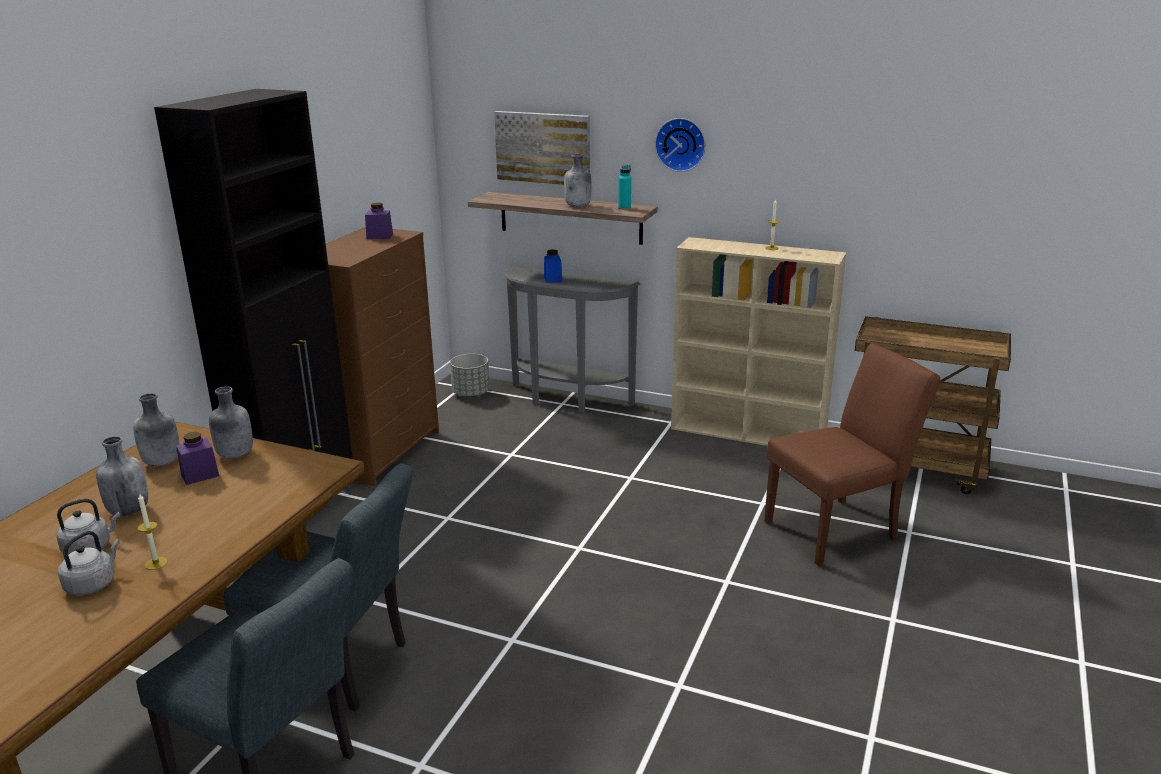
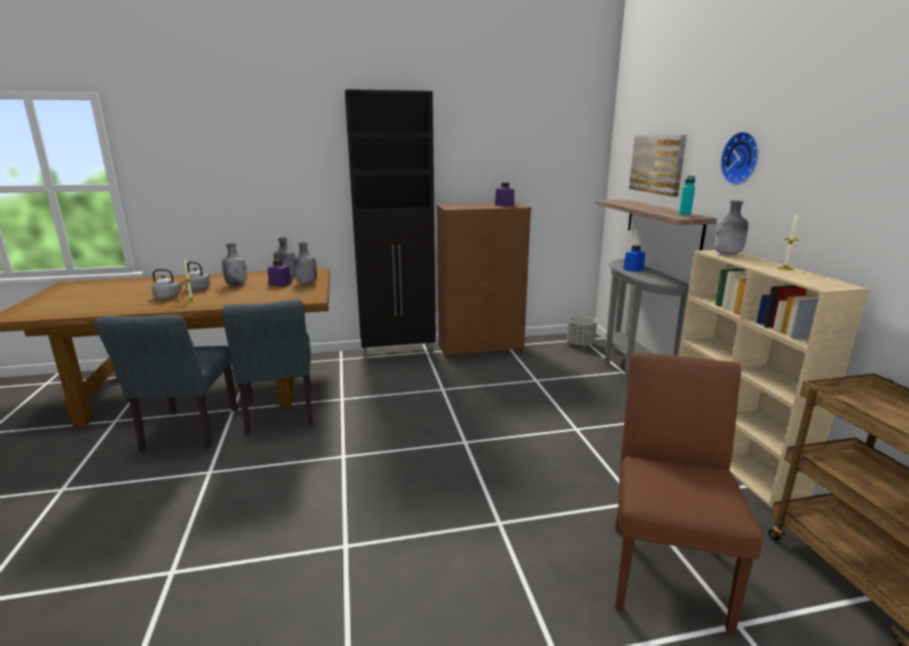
camera: 55 degrees right, 5 degrees down
(578, 206) = (654, 210): grey bottle -> grey bottle (727, 254)
(839, 528) = (665, 565): brown chair -> brown chair turned 105 degrees counterclockwise

